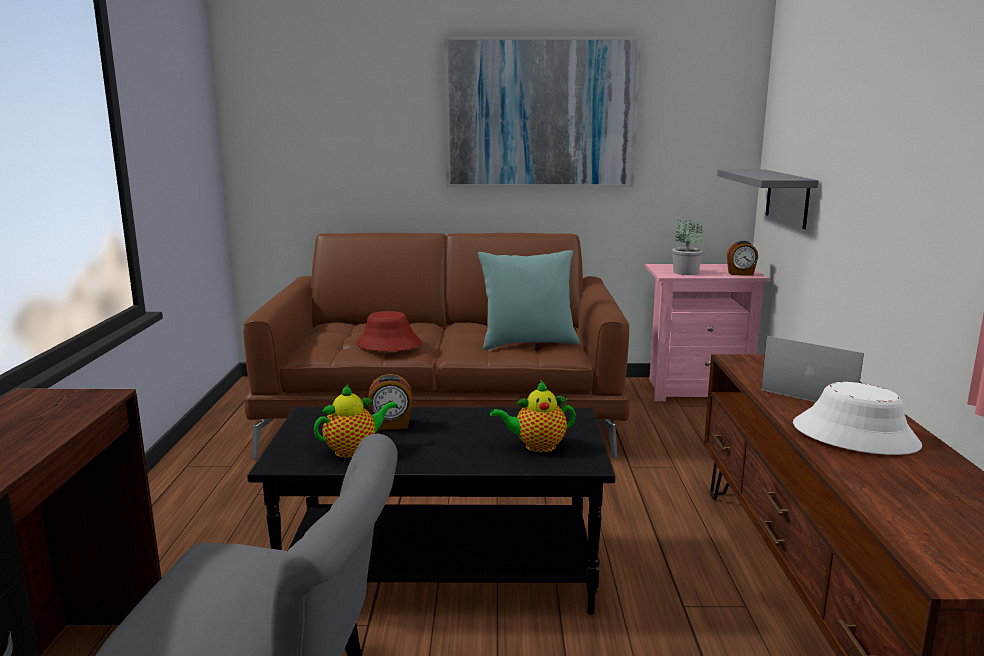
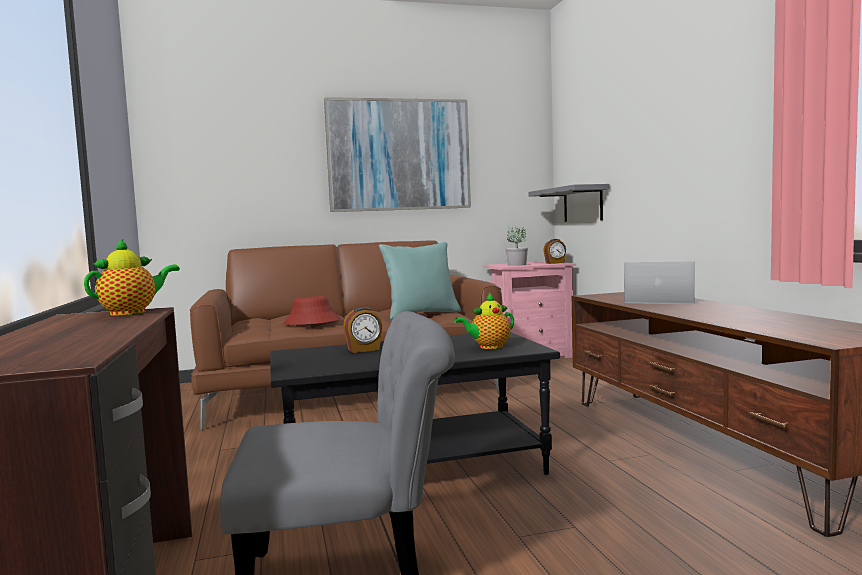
camera: 15 degrees left, 10 degrees down
(354, 450) = (348, 362): teapot -> teapot (132, 312)
(855, 435) = (706, 310): white hat -> none

